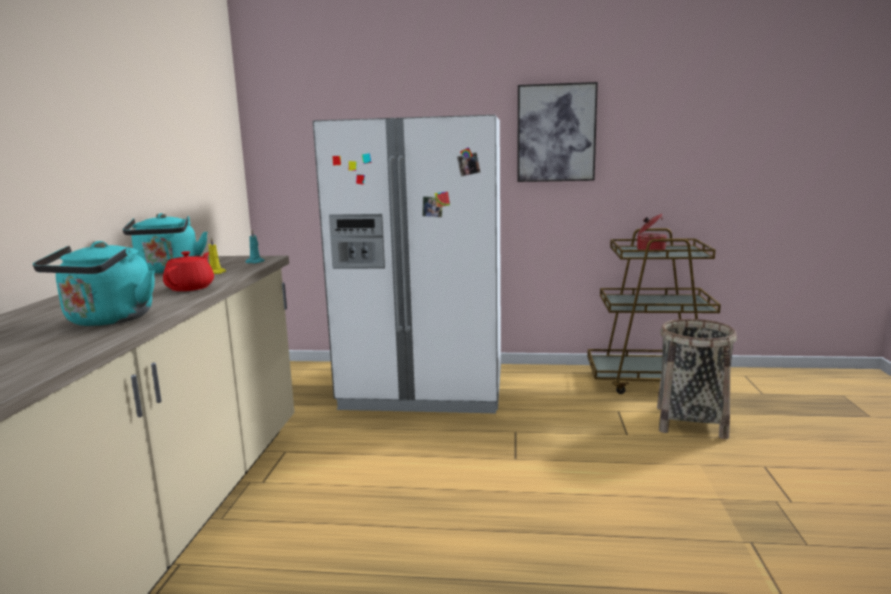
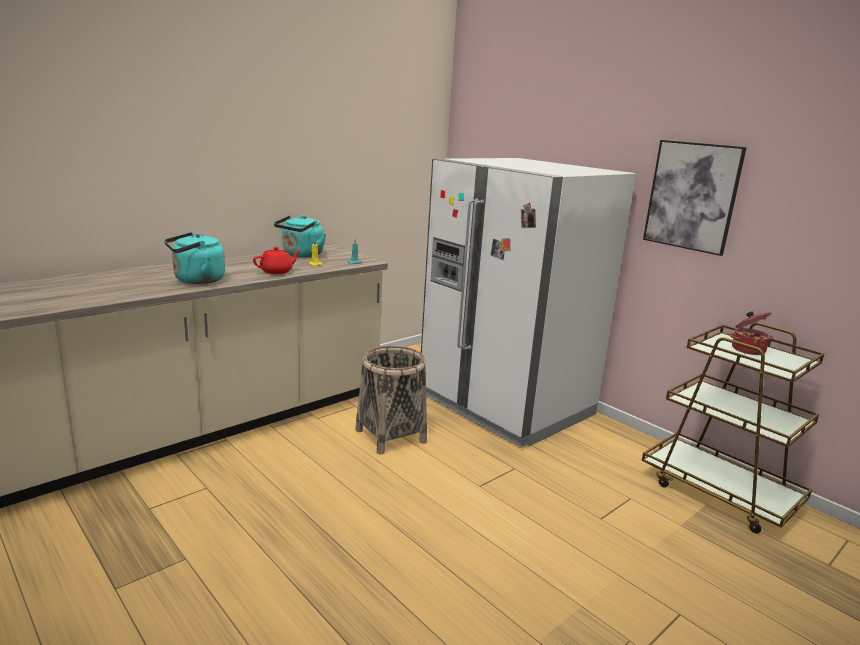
camera: 40 degrees right, 5 degrees up
(690, 422) = (684, 542): basket -> basket (391, 436)

